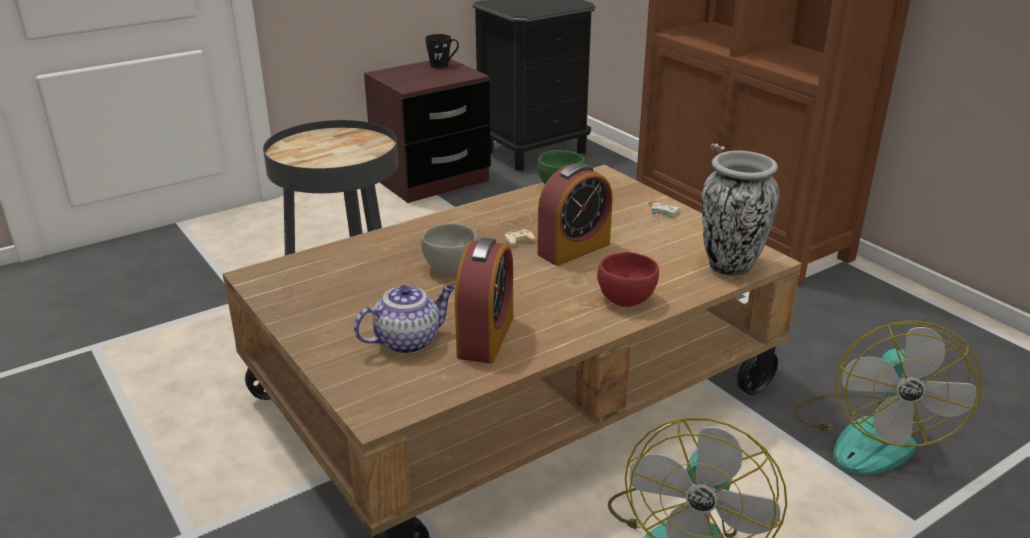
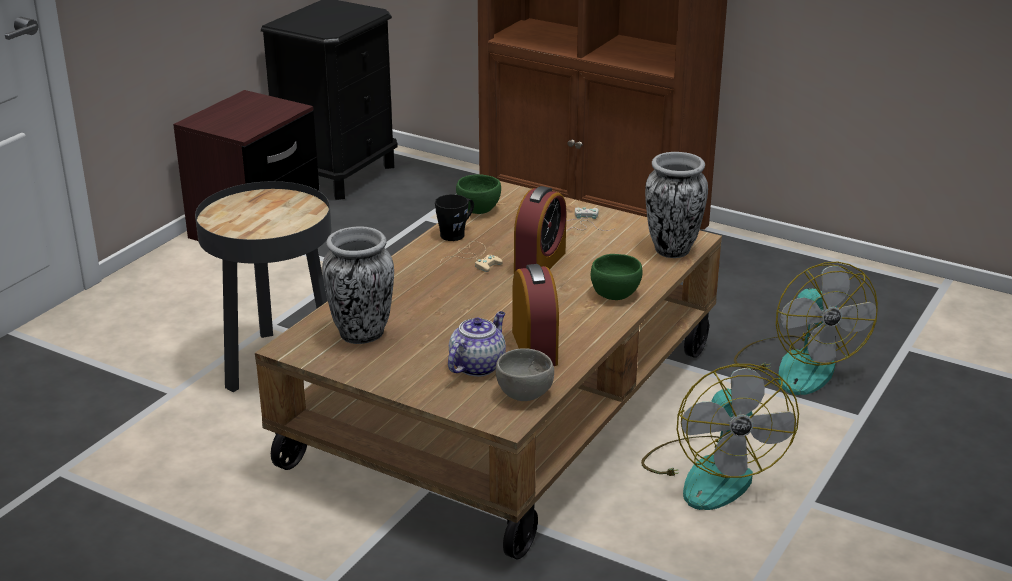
camera: 25 degrees left, 0 degrees up
(332, 279) = (361, 334): none -> vase
(443, 65) = (251, 100): black mug -> black mug (456, 234)
(452, 269) = (454, 302): grey bowl -> grey bowl (526, 395)
(626, 298) = (614, 293): red bowl -> green bowl

